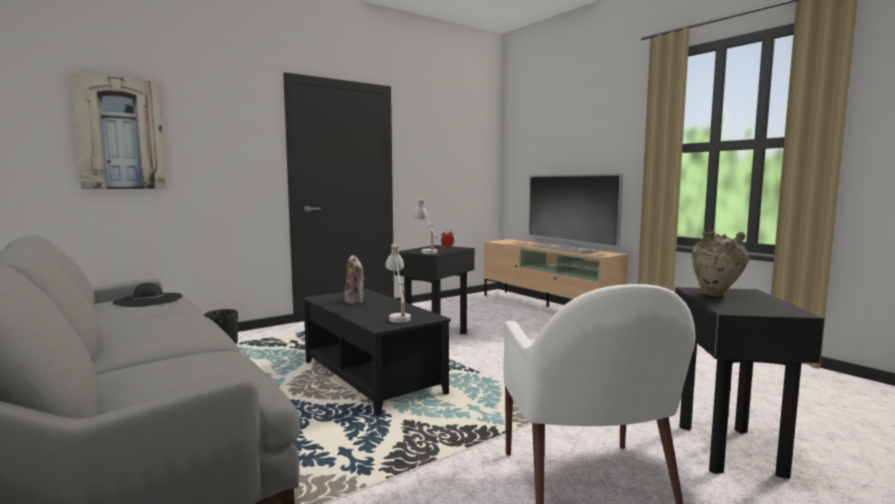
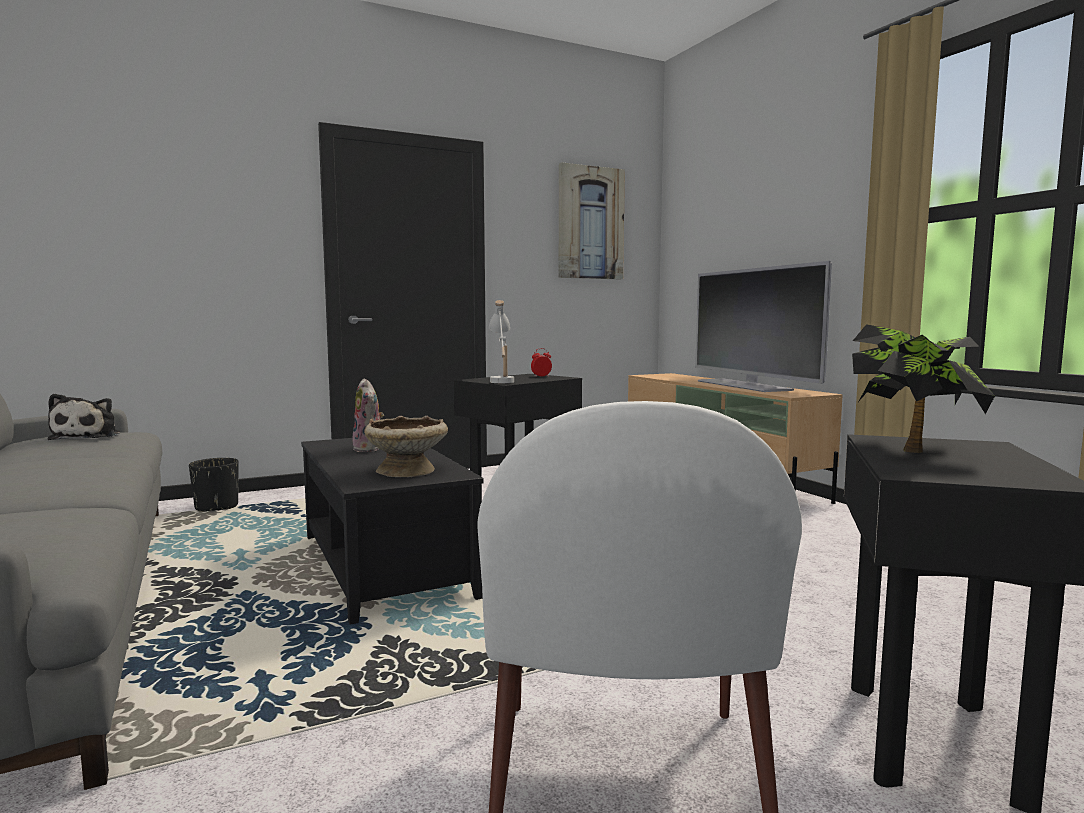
camera: 10 degrees right, 0 degrees up
(120, 134) = (83, 209): picture -> picture (590, 223)
(148, 300) = (88, 436): black hat -> plush toy
(398, 315) = (407, 470): white table lamp -> beige bowl
(716, 295) = (913, 448): beige vase -> potted plant

